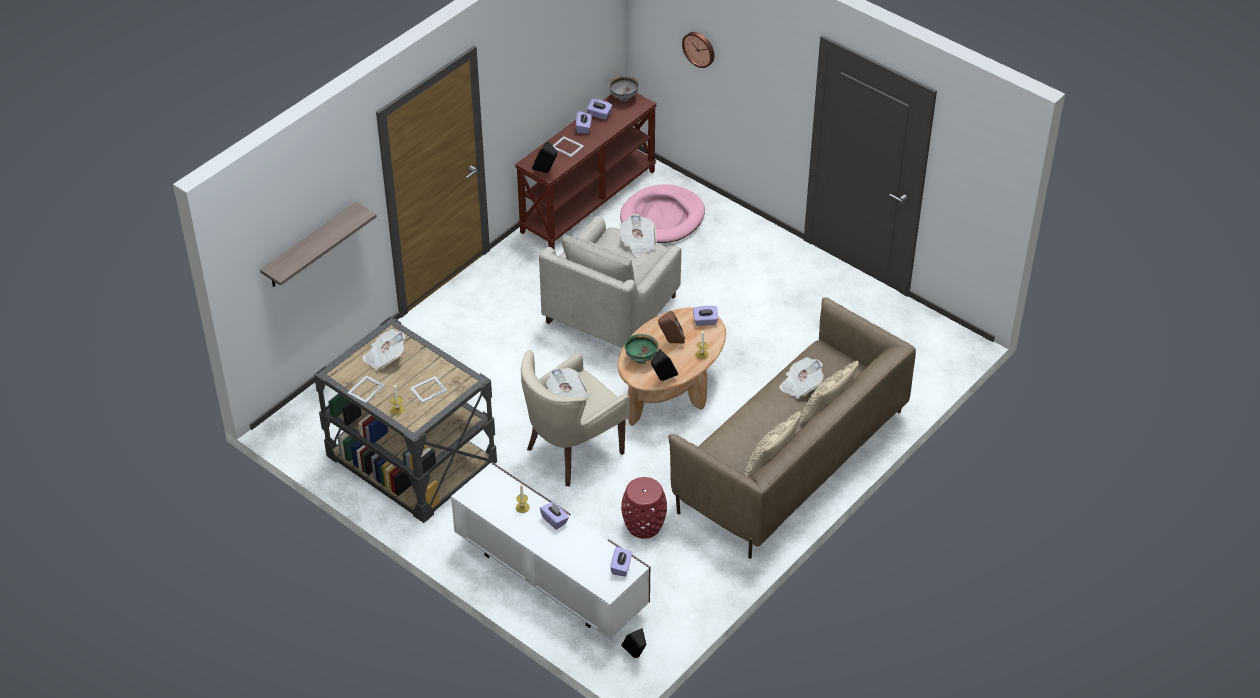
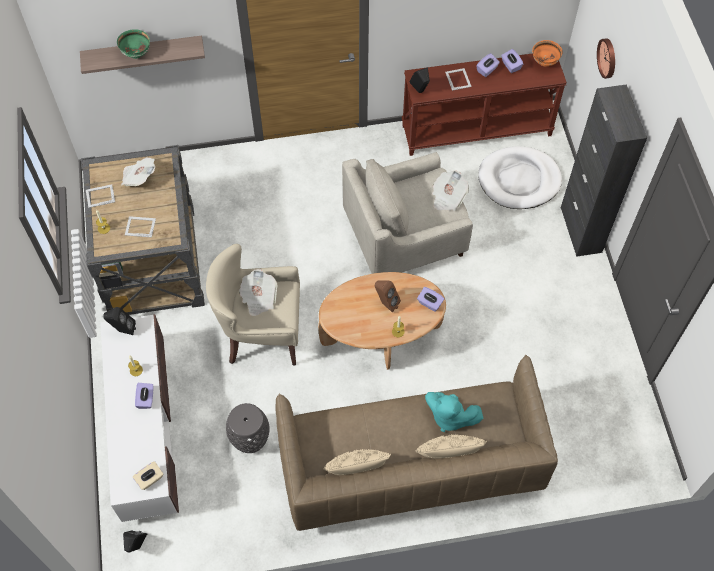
camera: 40 degrees right, 15 degrees up
(621, 567) = (150, 479): purple tissue box -> beige tissue box
(624, 98) = (544, 62): grey bowl -> orange bowl
(641, 358) = (349, 302): green bowl -> green bowl (136, 53)
(643, 525) = (250, 438): red stool -> grey stool
(662, 217) = (519, 180): pink dog bed -> white dog bed
(662, 379) = (347, 332): black speaker -> black speaker (123, 330)
(748, 224) = (581, 230): none -> black cabinet
(800, 385) = (449, 417): newspaper -> turquoise plush toy

